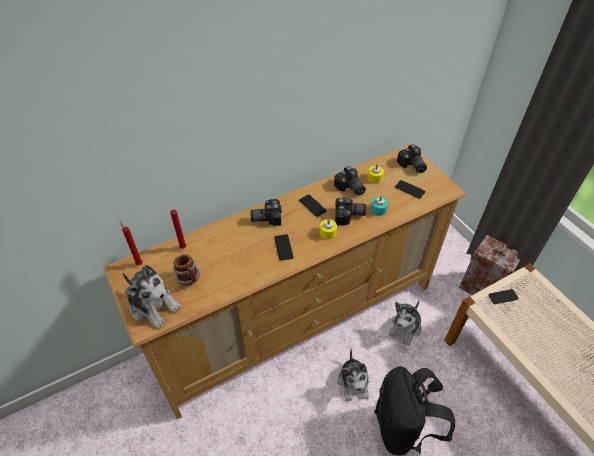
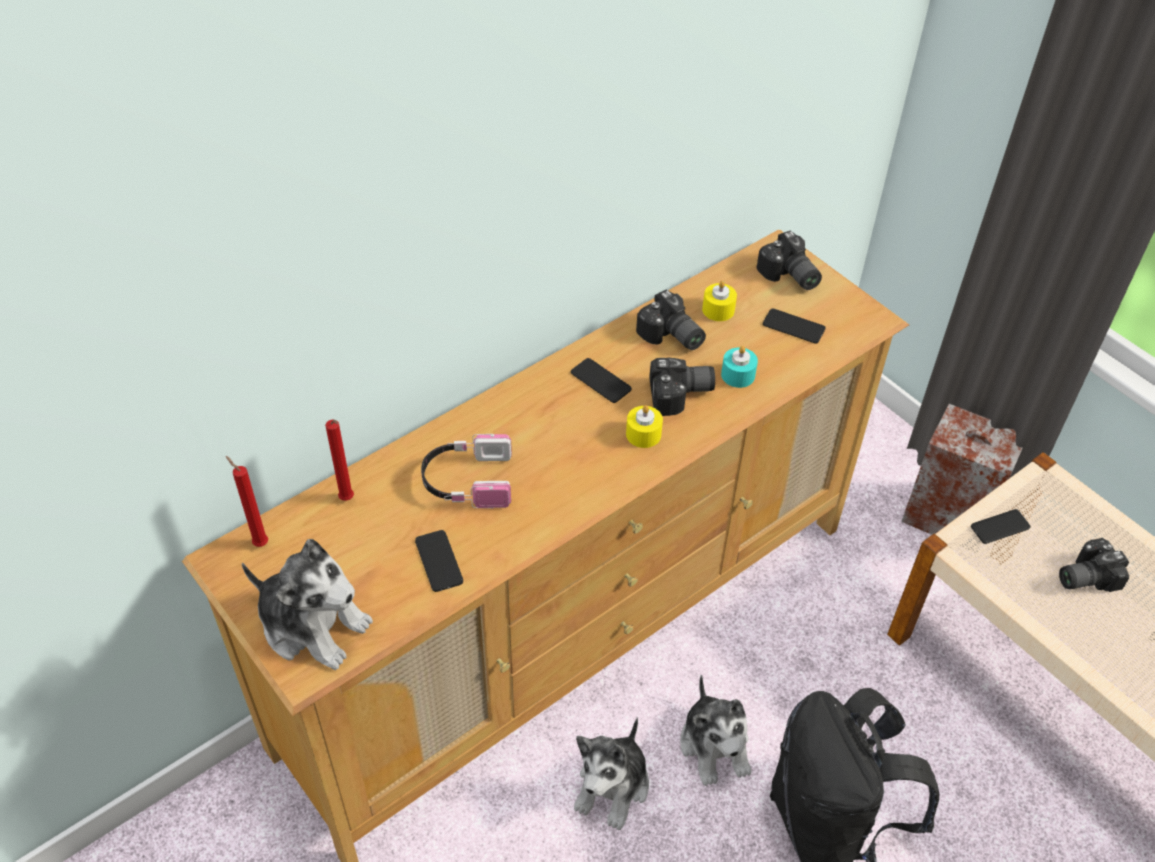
camera: 10 degrees left, 0 degrees up
(189, 279) = (376, 562): mug -> none
(240, 246) = (467, 481): none -> headphones
(266, 217) = (509, 416): camera -> camera (1084, 575)
(283, 247) = (558, 474): phone -> phone (439, 561)
(405, 328) = (804, 620): plush toy -> plush toy (613, 786)

